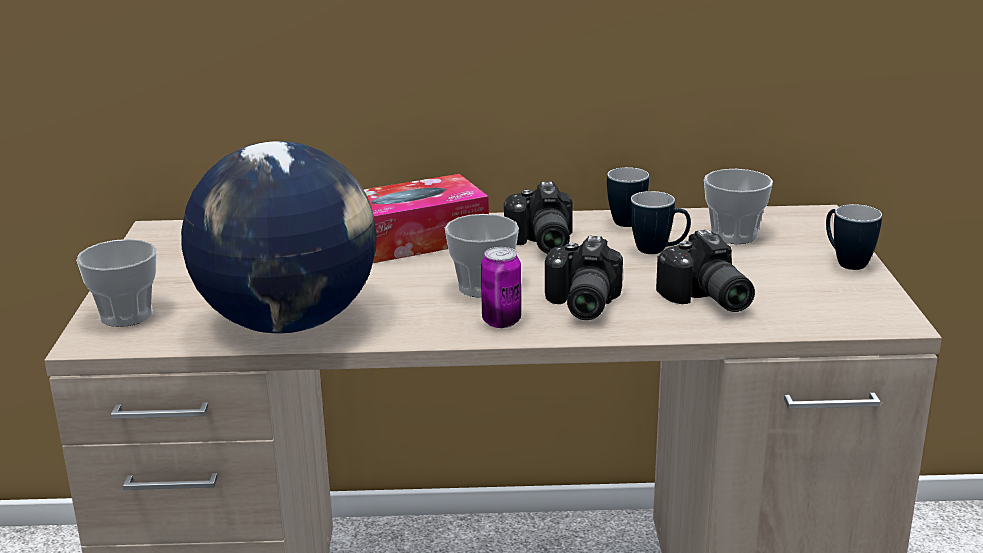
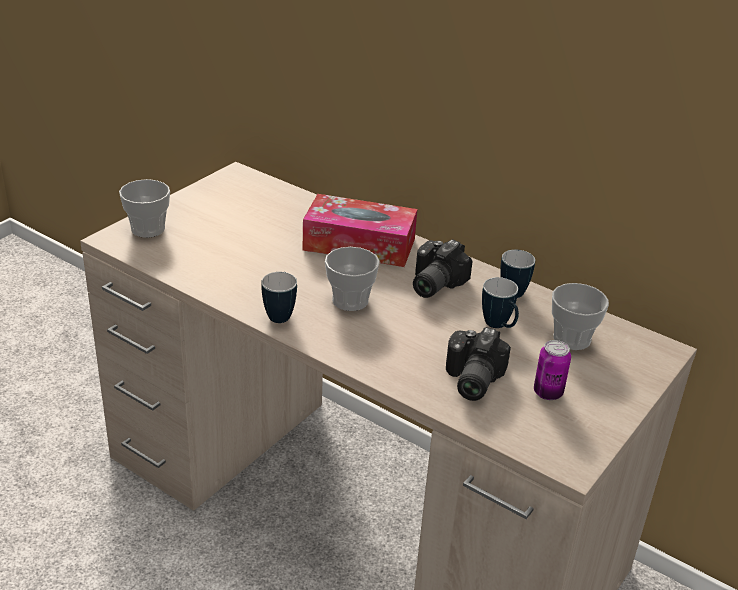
camera: 35 degrees right, 10 degrees up
(290, 323) = (215, 274): globe -> none
(501, 321) = (324, 331): can -> can (548, 393)
(579, 305) = (386, 343): camera -> none
(845, 262) = (617, 400): mug -> mug (280, 314)

